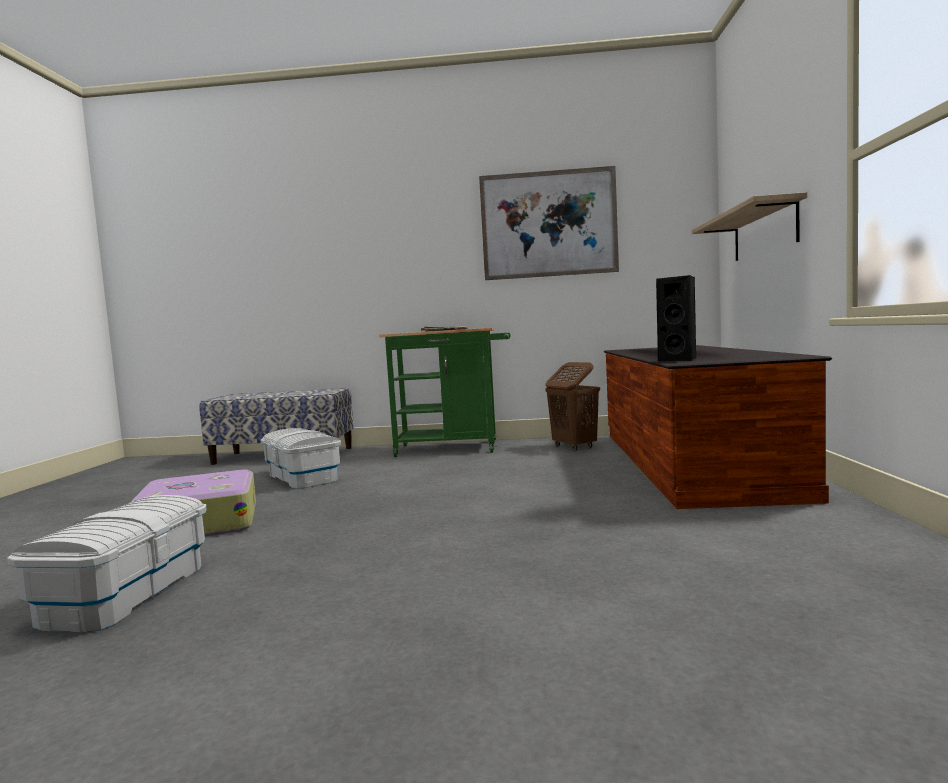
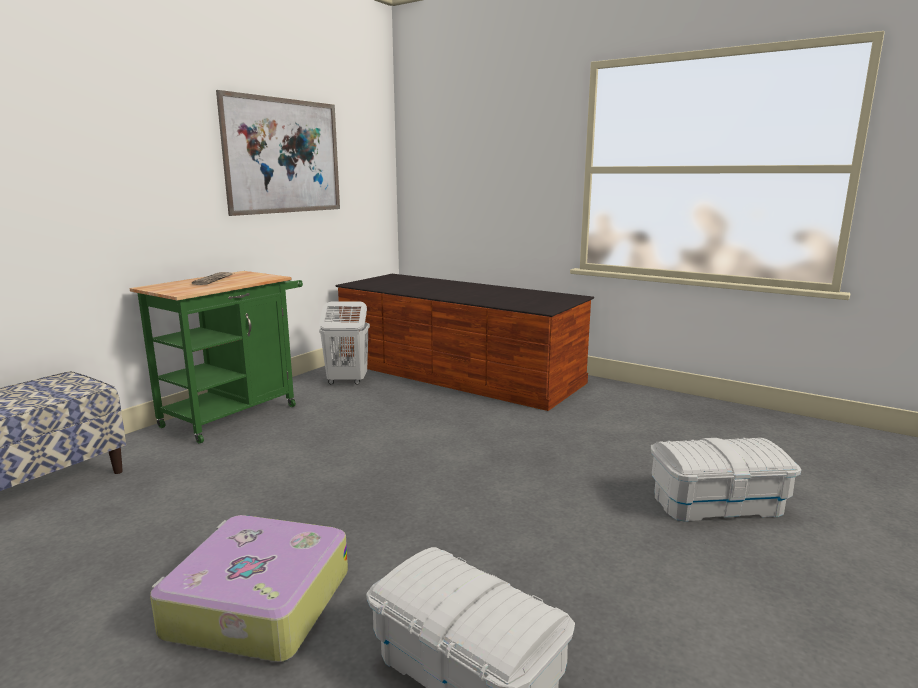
camera: 60 degrees left, 10 degrees up
(303, 477) = (173, 506): white storage box -> white storage box (716, 503)
(574, 447) = (347, 381): brown laundry basket -> white laundry basket
(680, 360) = (521, 305): black speaker -> none
(764, 232) = (476, 193): shelf -> none

